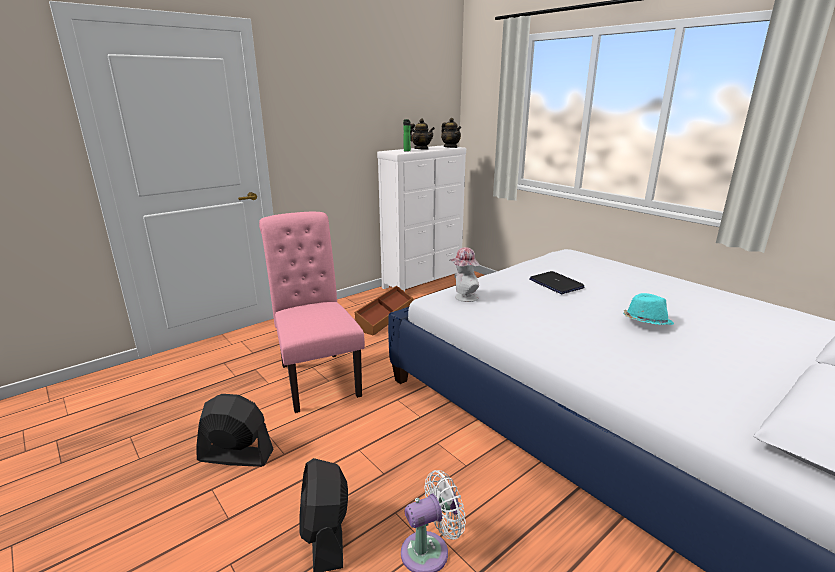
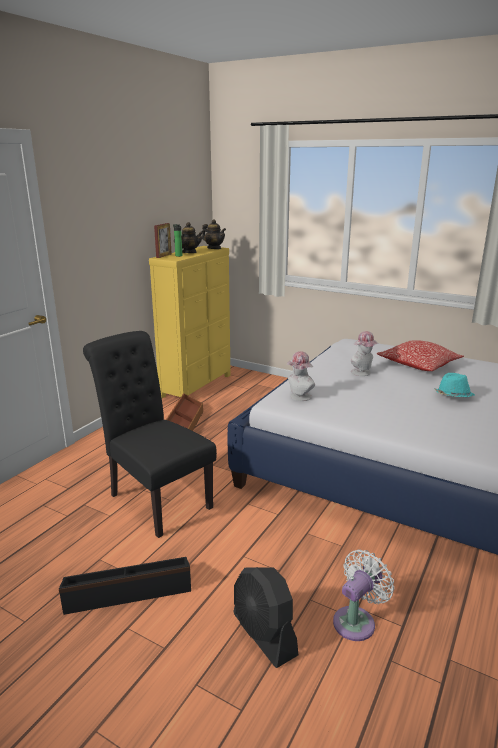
camera: 20 degrees left, 0 degrees up
(235, 455) = (128, 591): black fan -> black storage box
(317, 377) = (155, 498): pink chair -> black chair
(393, 150) = (164, 256): none -> picture frame
(423, 282) = (197, 386): white dresser -> yellow dresser
(555, 284) = (363, 373): laptop -> hat
(629, 284) = (418, 365): none -> pillow

